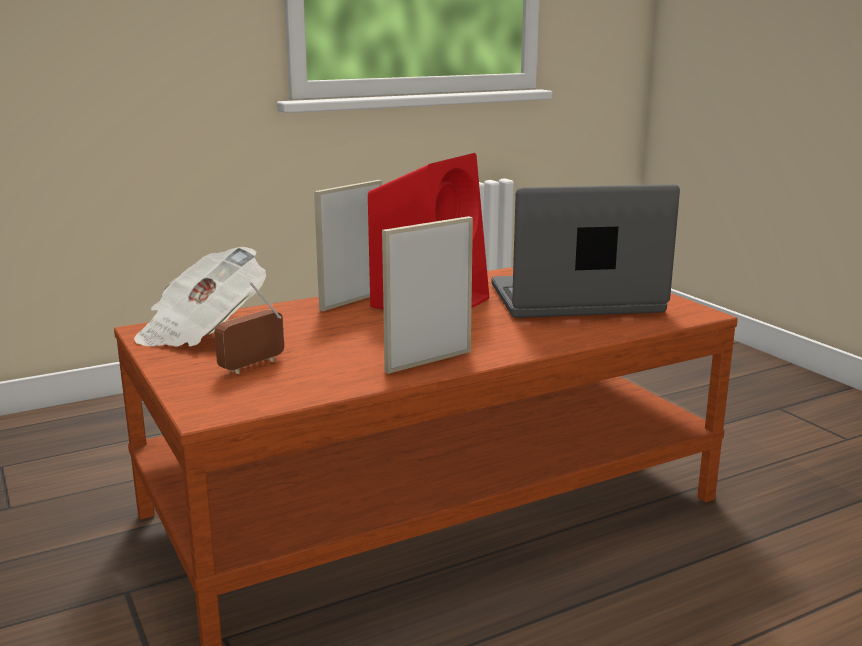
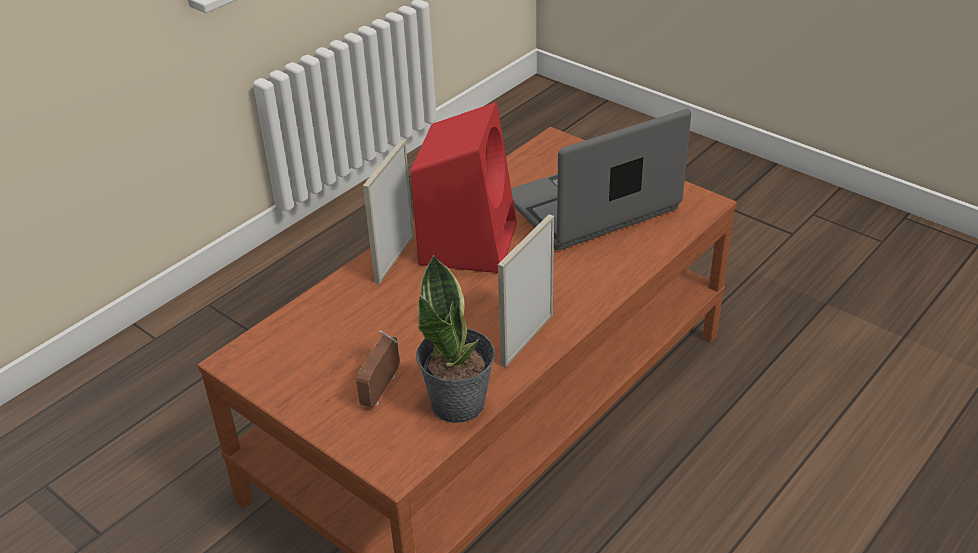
camera: 20 degrees left, 20 degrees up
(202, 331) = (291, 348): newspaper -> none
(316, 386) = (458, 403): none -> potted plant

